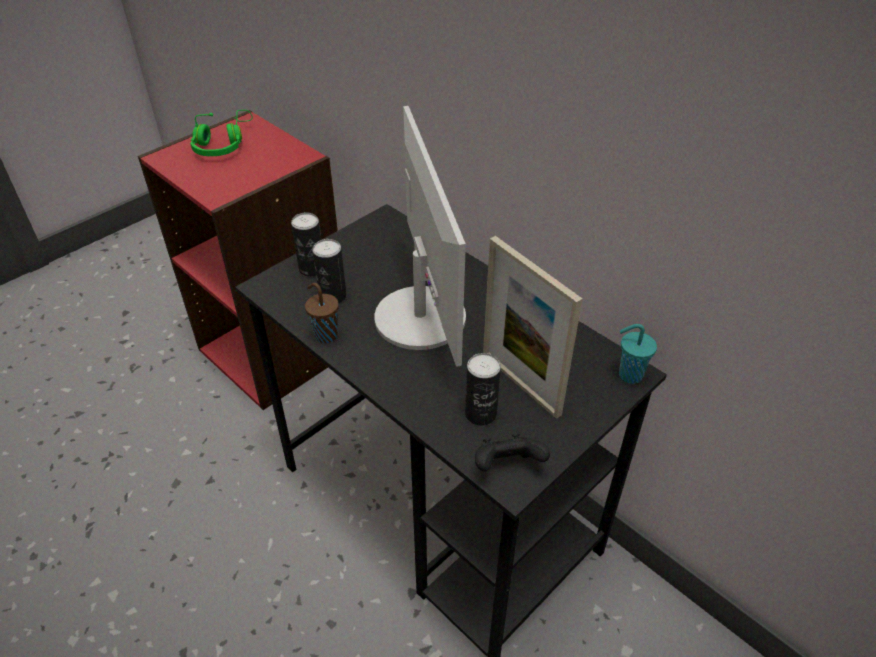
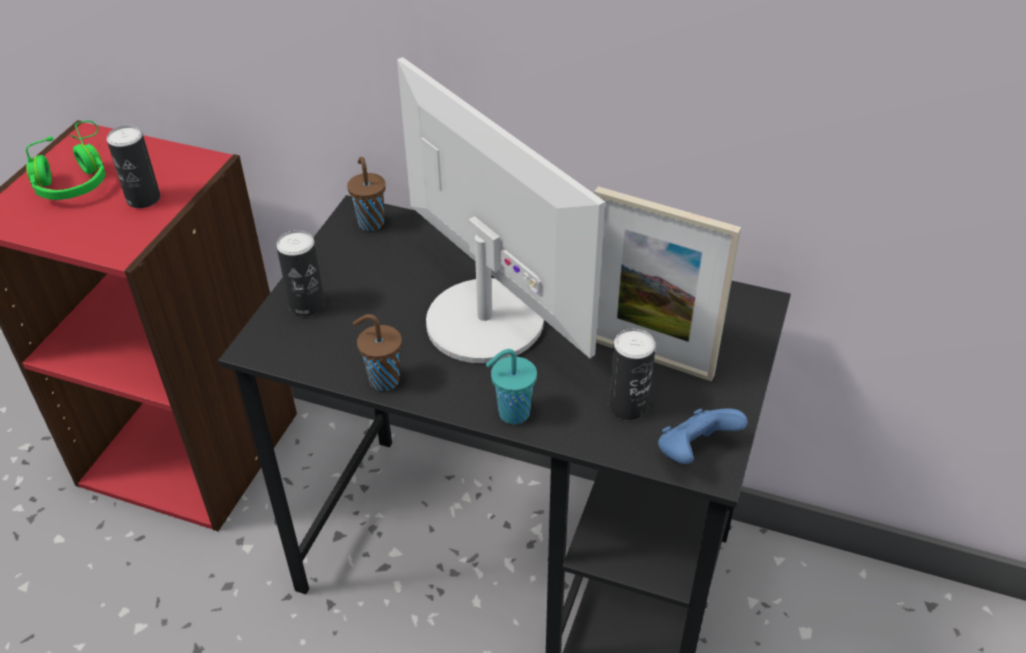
camera: 25 degrees left, 0 degrees up
(332, 296) = (358, 330): can -> can (143, 199)
(389, 226) = (370, 222): none -> brown cup
(507, 466) = (694, 452): black game controller -> blue game controller
(628, 375) = (754, 307): turquoise cup -> turquoise cup (512, 413)

